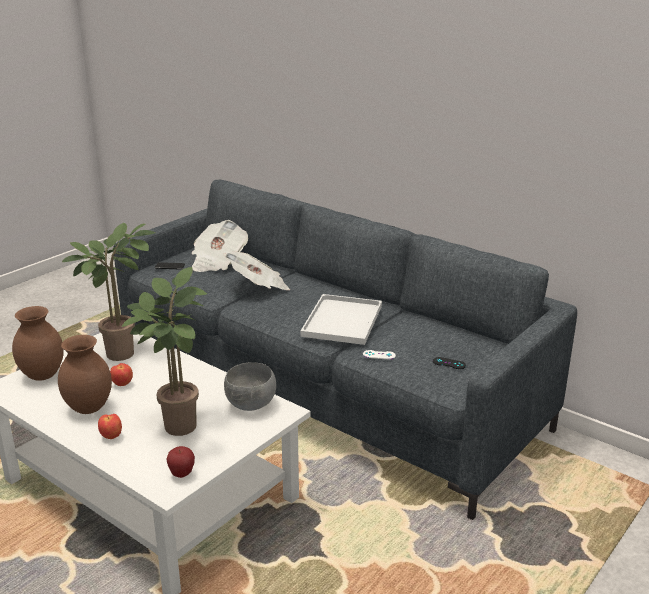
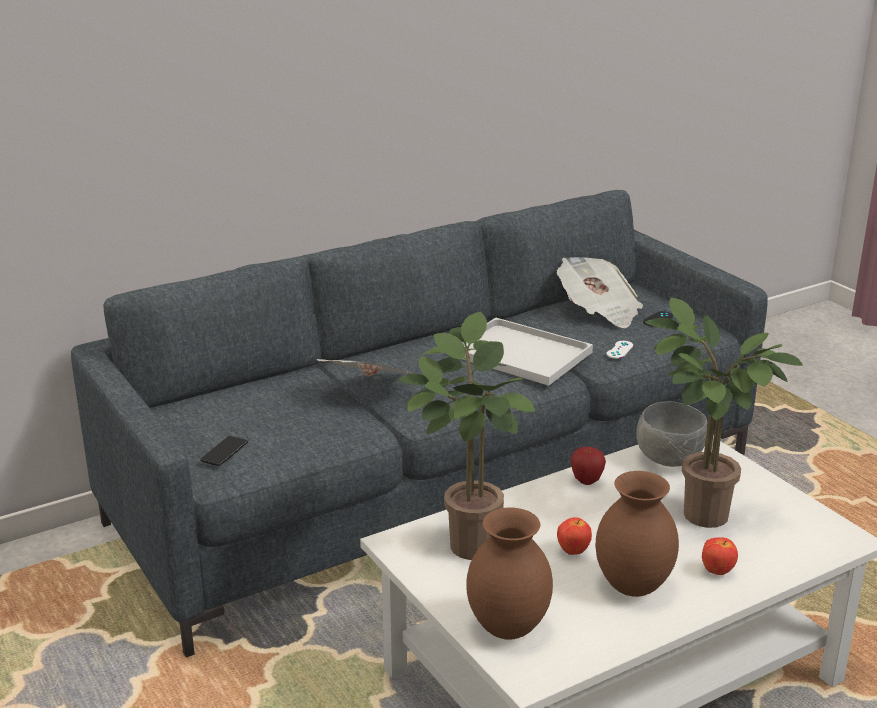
camera: 70 degrees left, 0 degrees up
(182, 474) = (816, 525): apple -> apple (586, 481)
(217, 262) = (247, 409): newspaper -> newspaper (599, 311)

